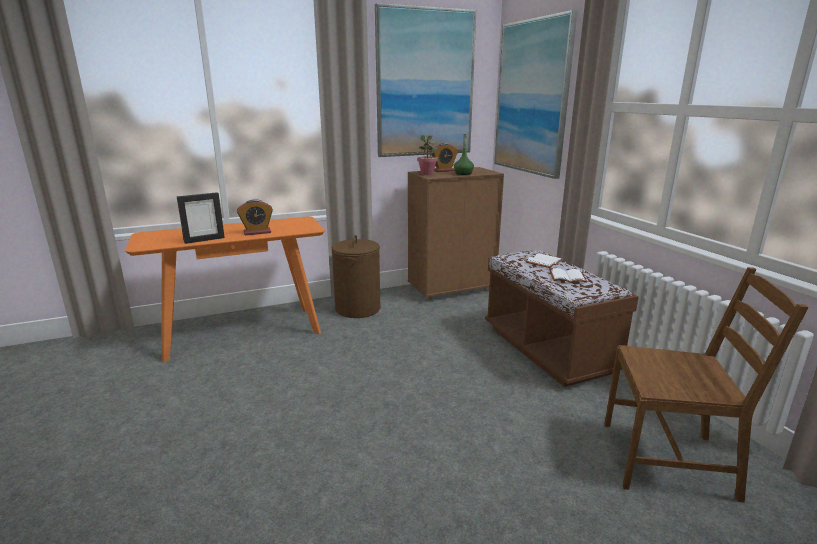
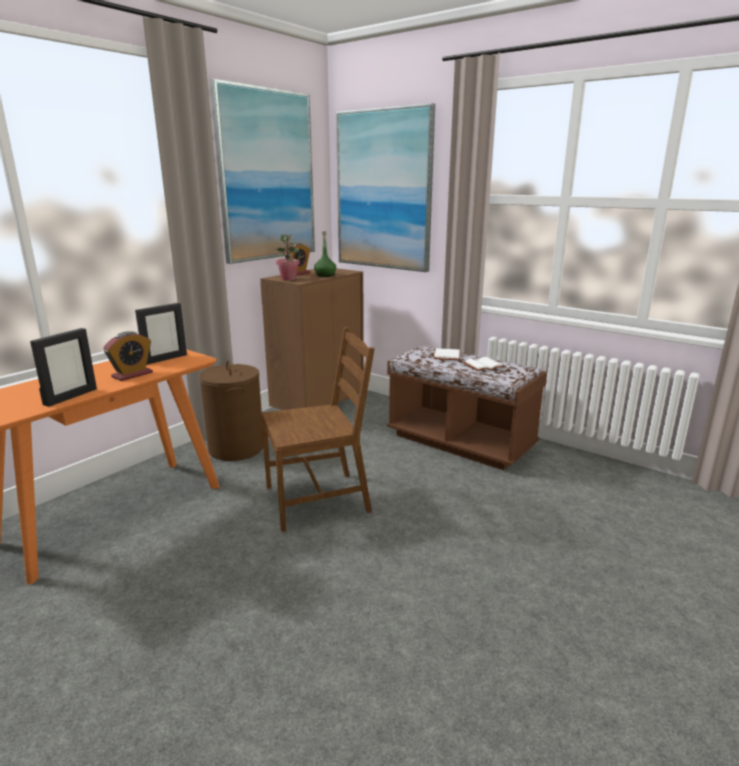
camera: 30 degrees left, 0 degrees up
(292, 225) = (165, 359): none -> picture frame
(668, 460) = (623, 504): brown chair -> brown chair (318, 499)

